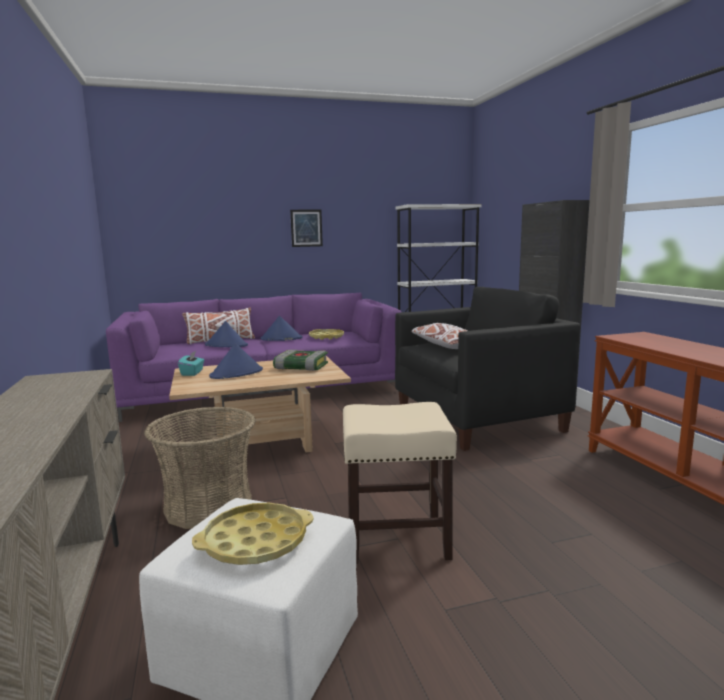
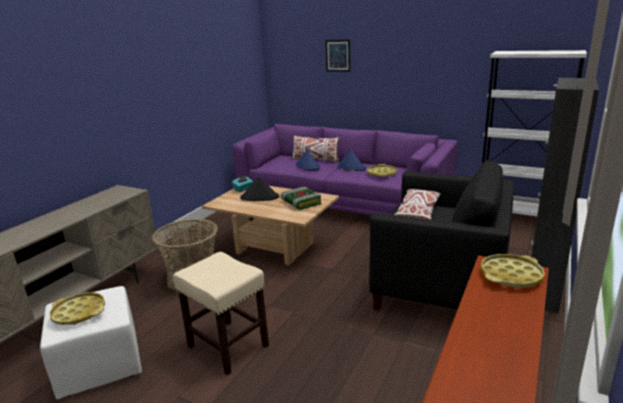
camera: 45 degrees right, 10 degrees up
(237, 373) = (260, 197): blue hat -> black hat
(306, 228) = (405, 70): picture -> picture (338, 55)
(643, 337) = (511, 275): none -> yellow tray

